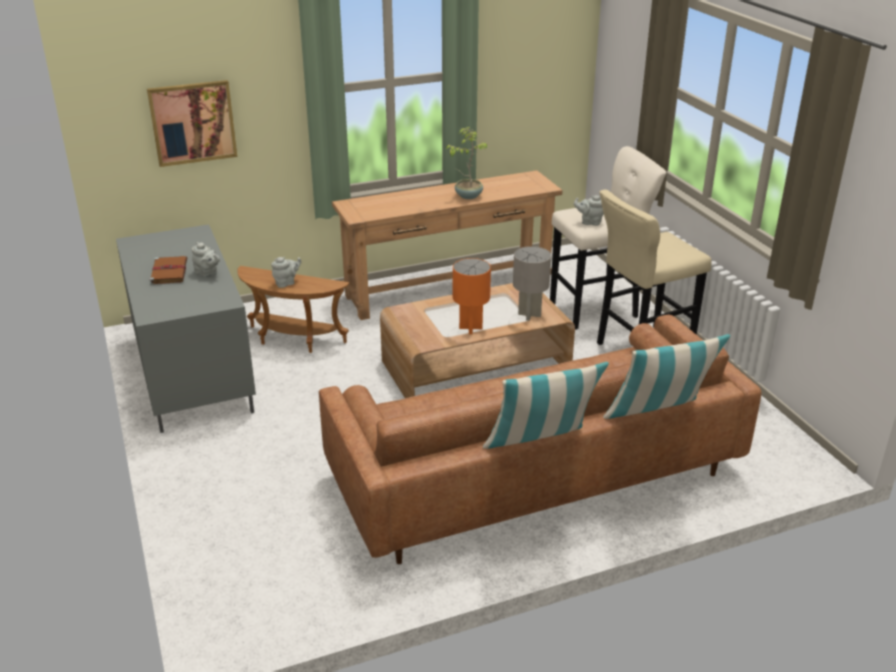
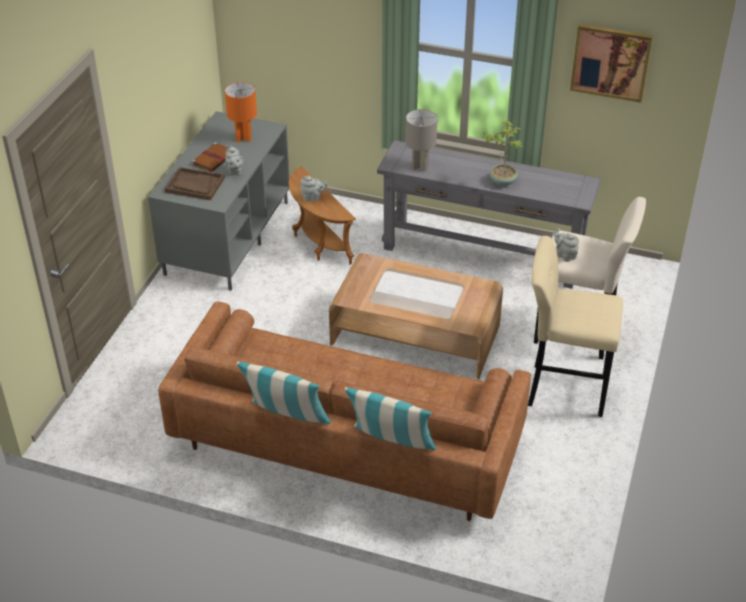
camera: 40 degrees right, 10 degrees up
(178, 298) = (194, 185): none -> brown tray
(193, 122) = (294, 39): picture -> picture (610, 62)
(448, 289) = (482, 253): brown console table -> grey console table
(470, 328) = (396, 302): orange table lamp -> orange table lamp (243, 137)
(530, 315) = (454, 314): grey table lamp -> grey table lamp (420, 166)

